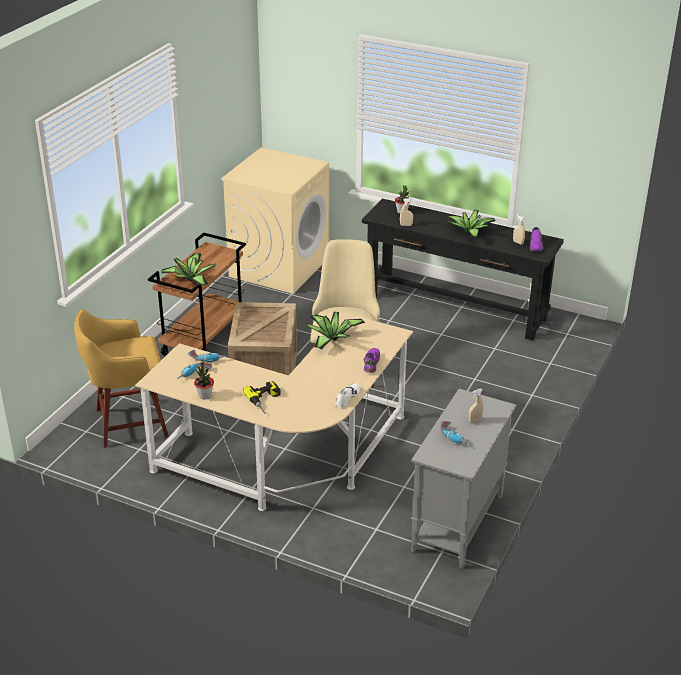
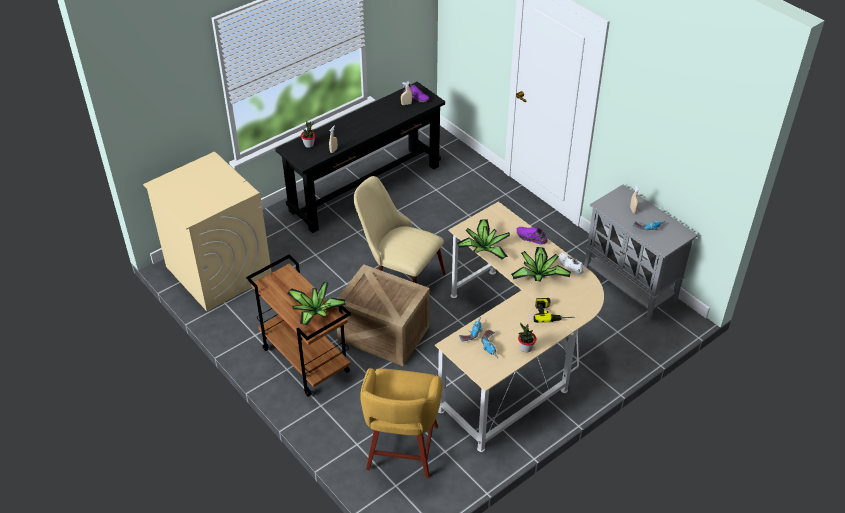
camera: 65 degrees left, 10 degrees up
(469, 232) = (372, 121): potted plant -> potted plant (539, 274)

